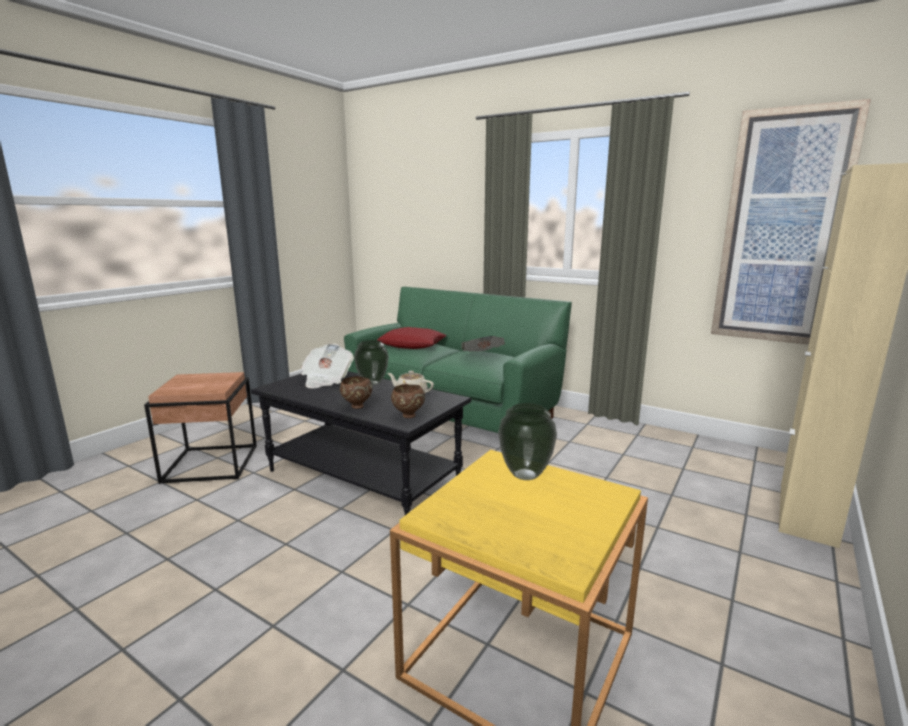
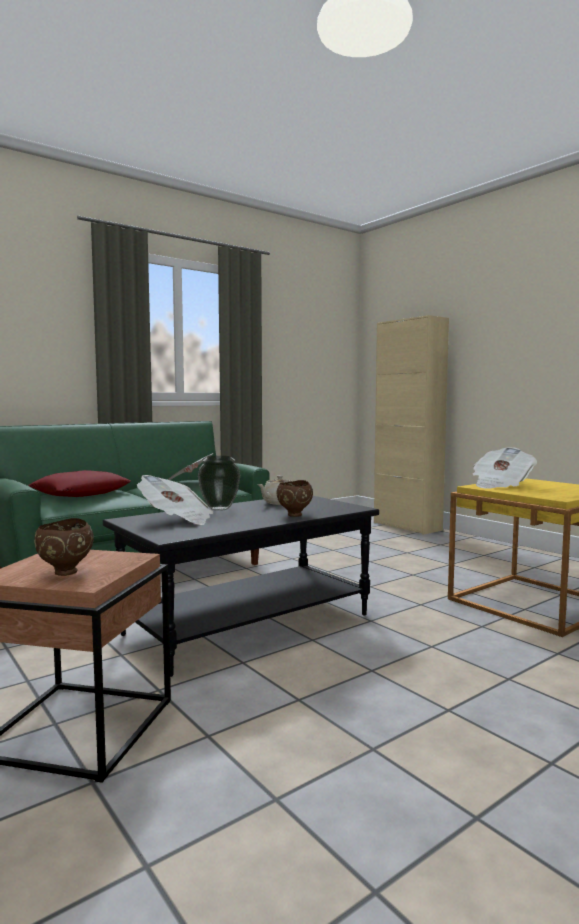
camera: 70 degrees left, 10 degrees down
(408, 416) = (338, 506): brown bowl -> brown bowl (65, 573)
(524, 475) = (500, 485): vase -> newspaper
(782, 229) = (317, 358): picture -> none

